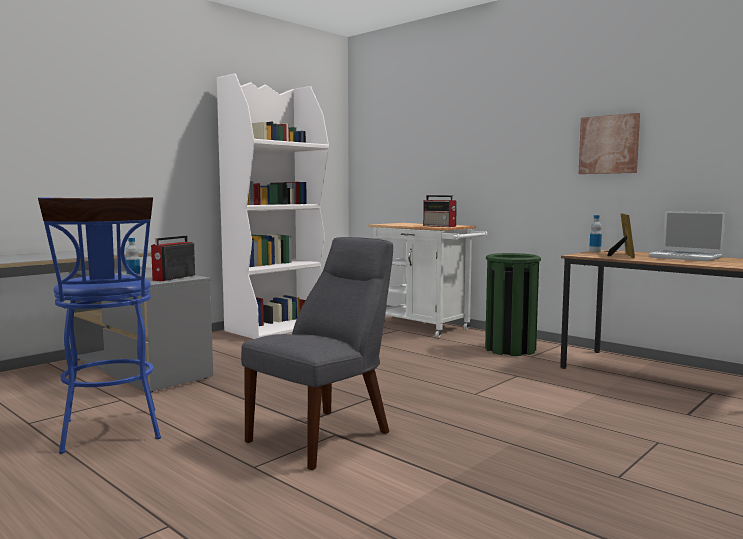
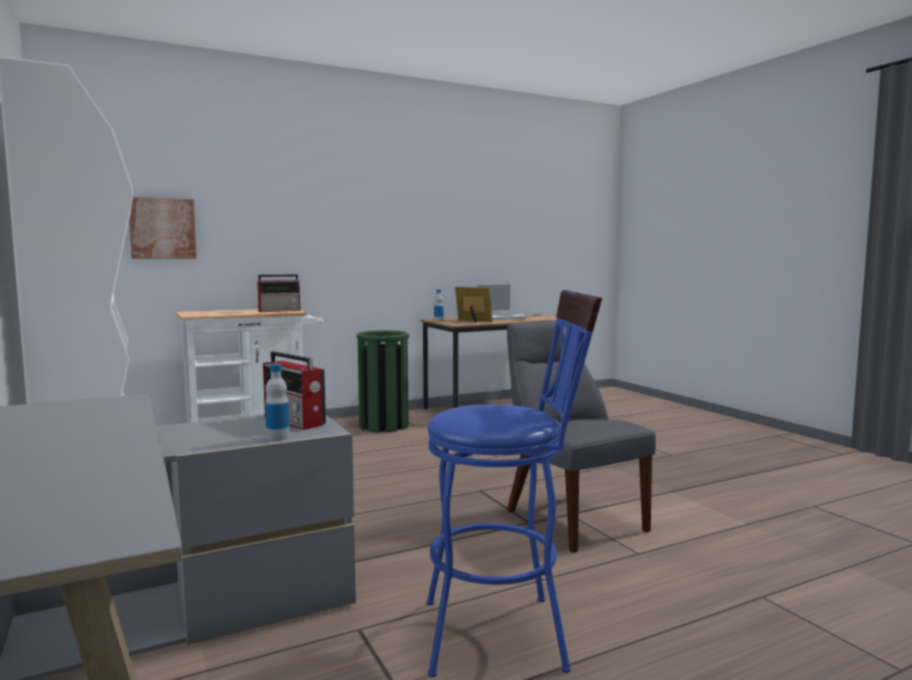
camera: 70 degrees left, 0 degrees up
(609, 144) = (419, 227): picture -> picture (162, 228)

